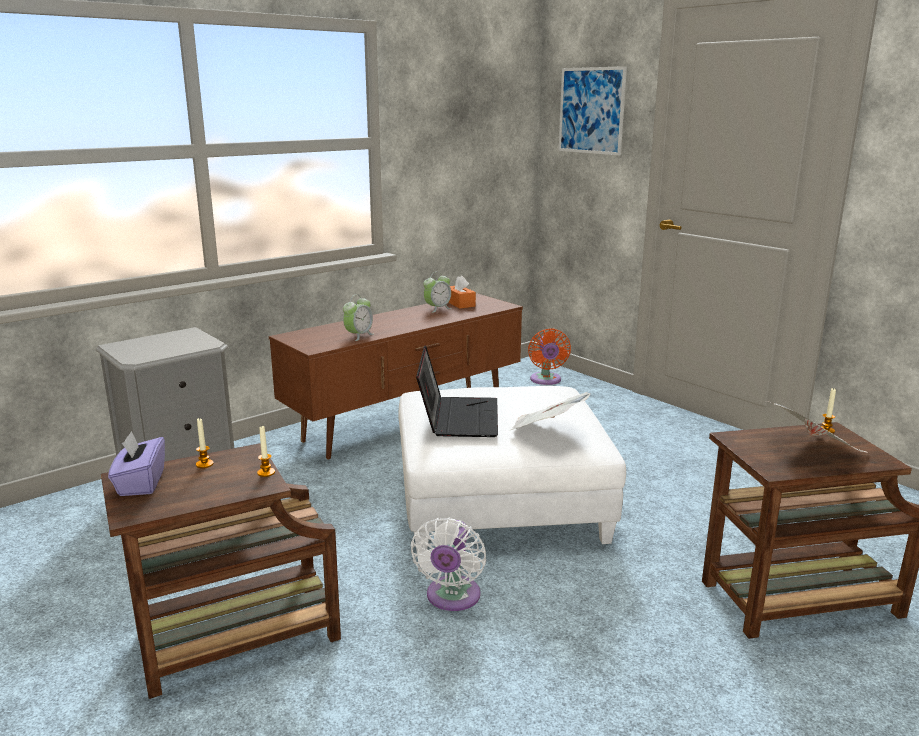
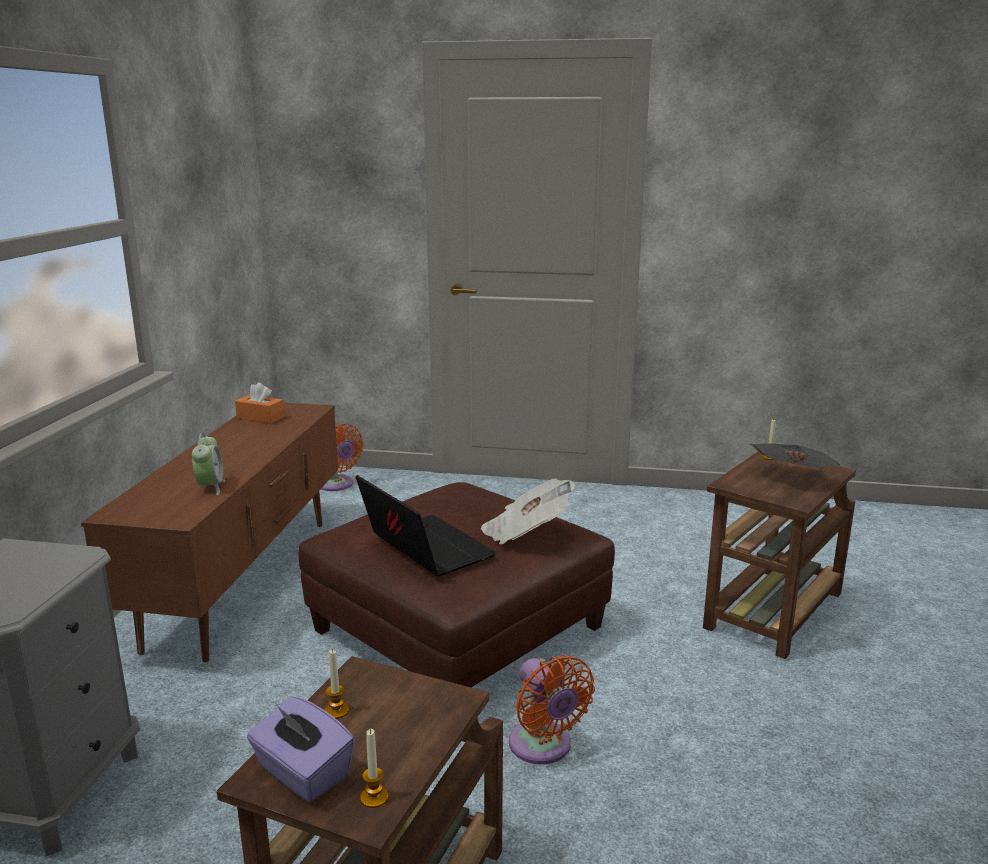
camera: 40 degrees left, 0 degrees up
(266, 472) = (427, 686): candle -> candle (374, 797)
(437, 309) = (246, 430): alarm clock -> none
(452, 598) = (543, 747): white fan -> orange fan
(499, 501) = (456, 629): white ottoman -> brown ottoman
(591, 110) = (338, 169): picture -> none

